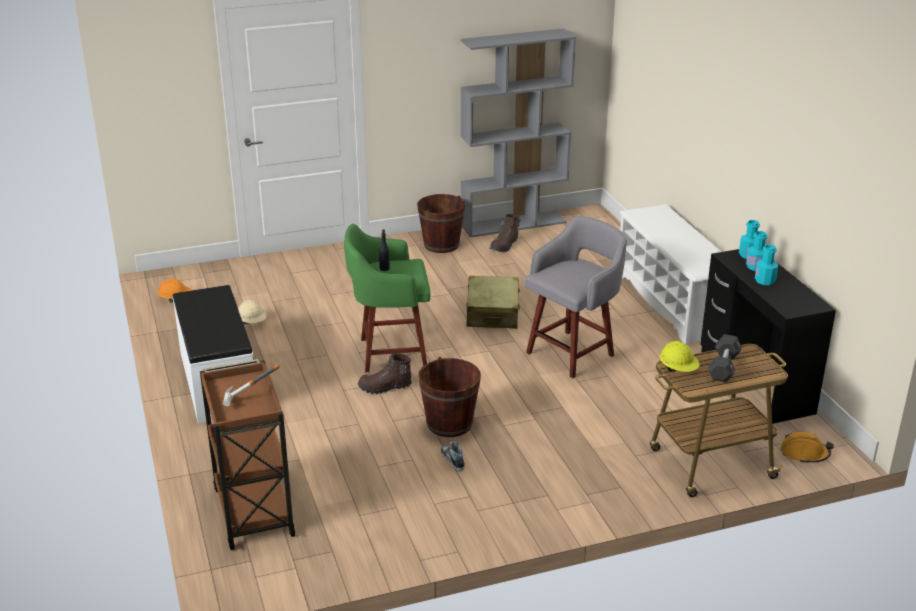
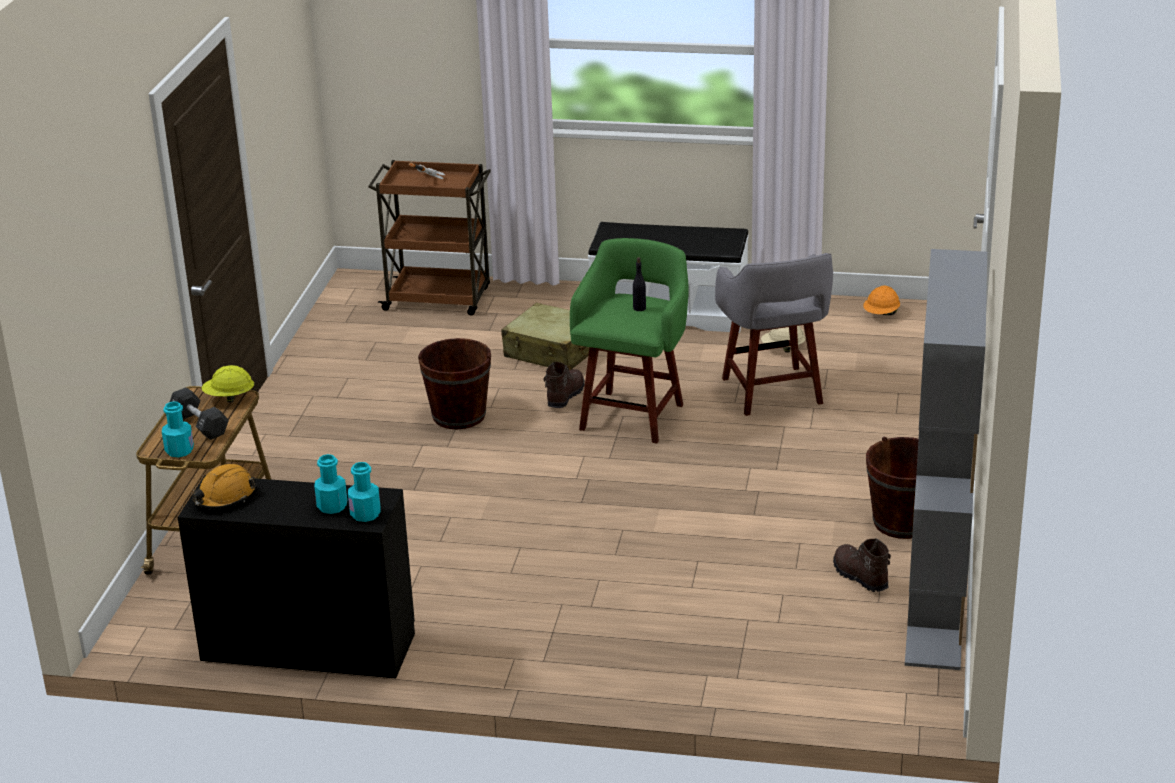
camera: 120 degrees right, 0 degrees up
(452, 460) = (398, 402): shoe -> none
(492, 313) = (664, 507): beige suitcase -> beige suitcase (553, 351)
(572, 353) = (512, 533): grey stool -> grey stool (773, 393)
(672, 303) = (554, 664): white shoe rack -> none
(765, 281) = (294, 497): turquoise bottle -> turquoise bottle (179, 450)
(804, 453) = (154, 614): orange hard hat -> orange hard hat (224, 497)

